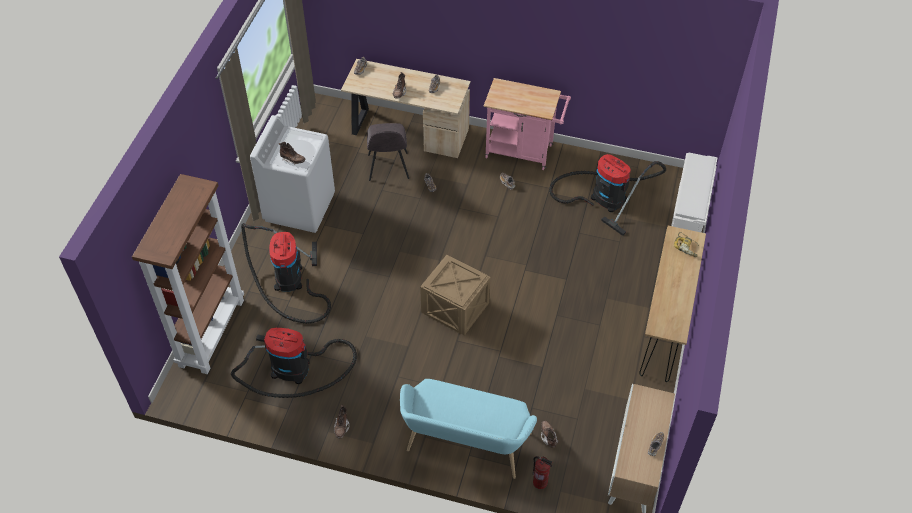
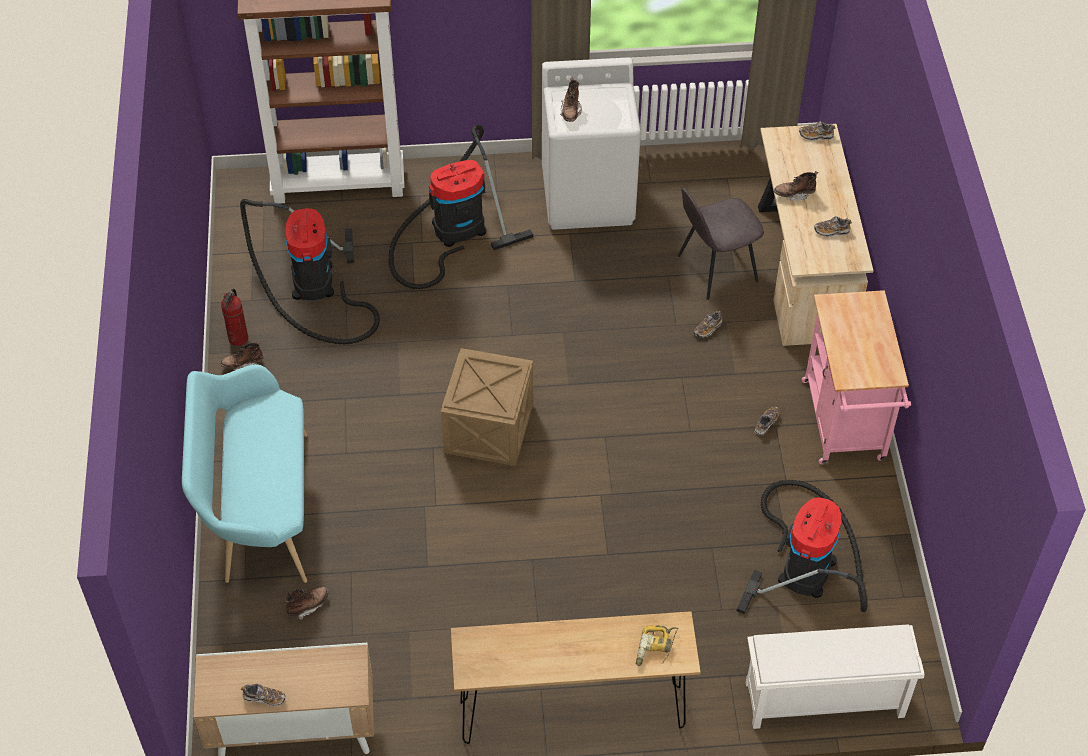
camera: 70 degrees right, 0 degrees up
(540, 482) = (229, 615): fire extinguisher -> fire extinguisher (238, 338)

